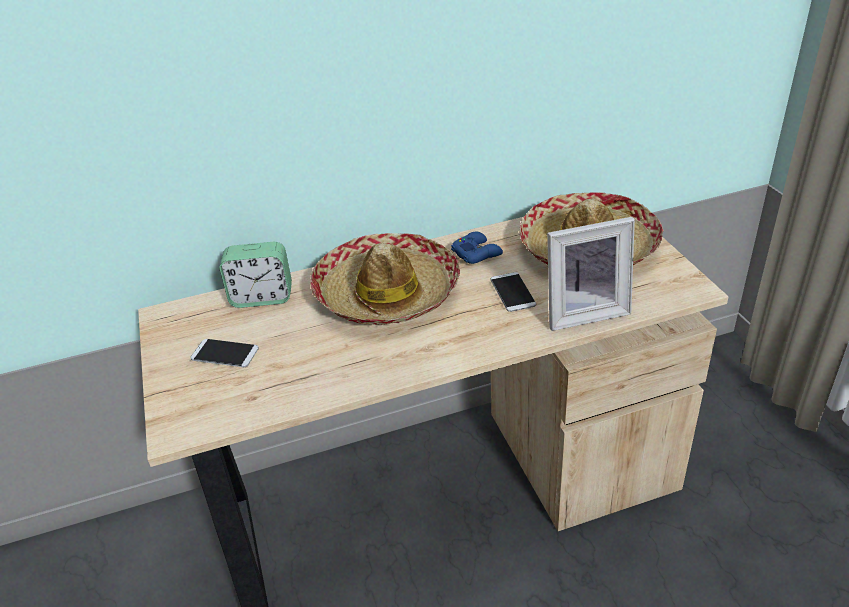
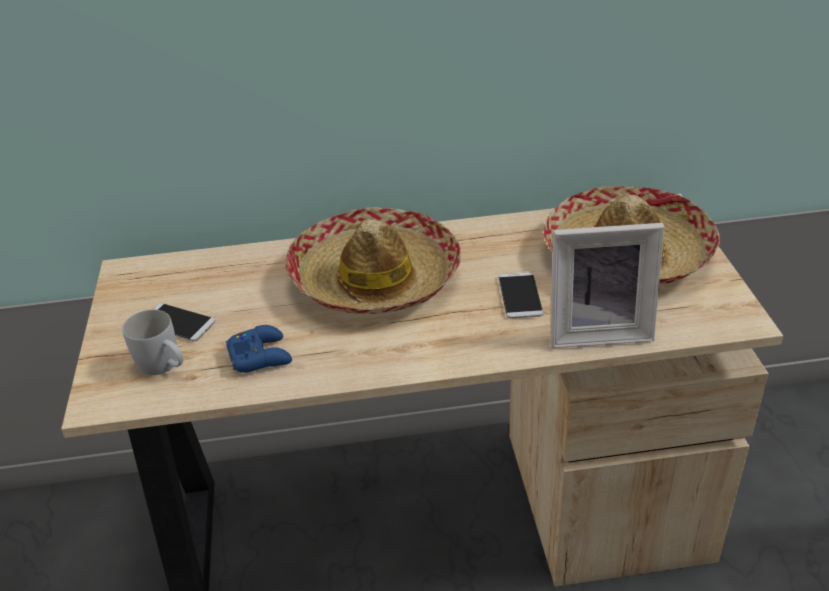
camera: 10 degrees right, 0 degrees up
(224, 392) = (164, 366): none -> white mug
(262, 297) = (236, 265): alarm clock -> none
(477, 253) = (492, 244): blue game controller -> blue game controller (260, 355)

